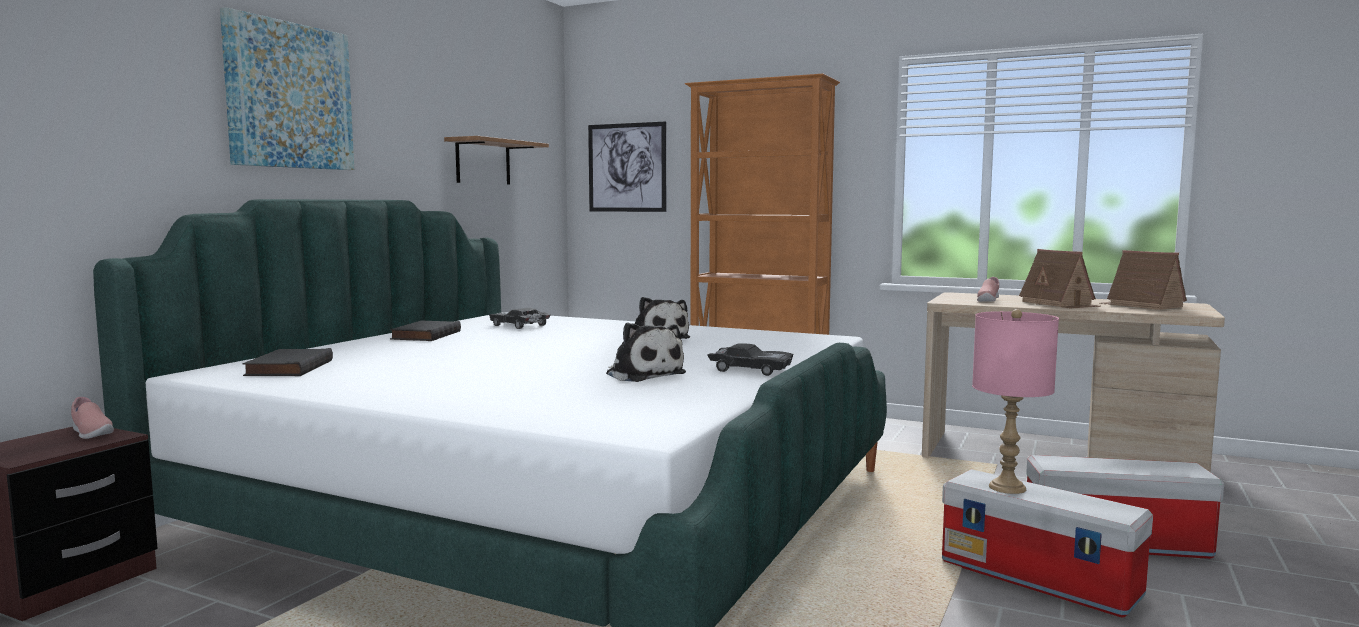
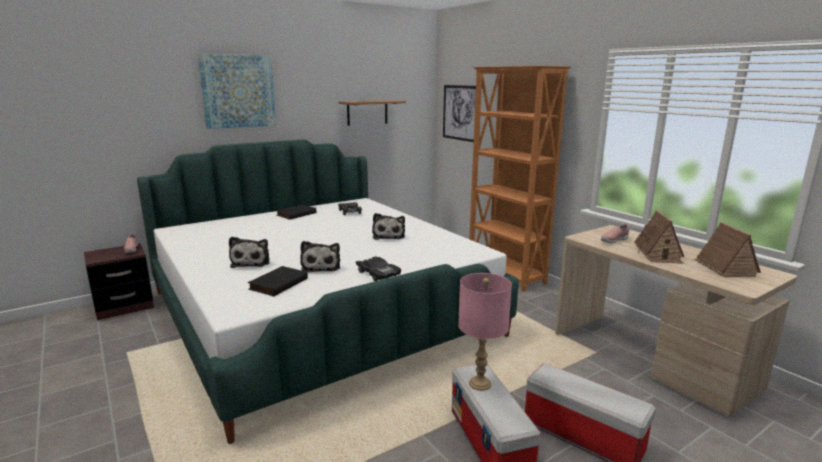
camera: 30 degrees right, 10 degrees up
(288, 368) = (204, 231): black book -> black book (278, 283)
(504, 385) = (251, 262): none -> plush toy

